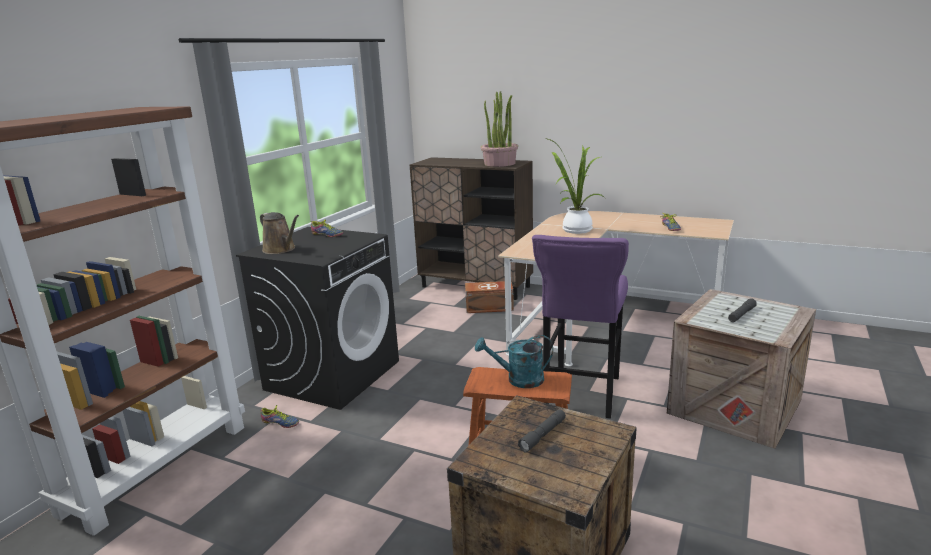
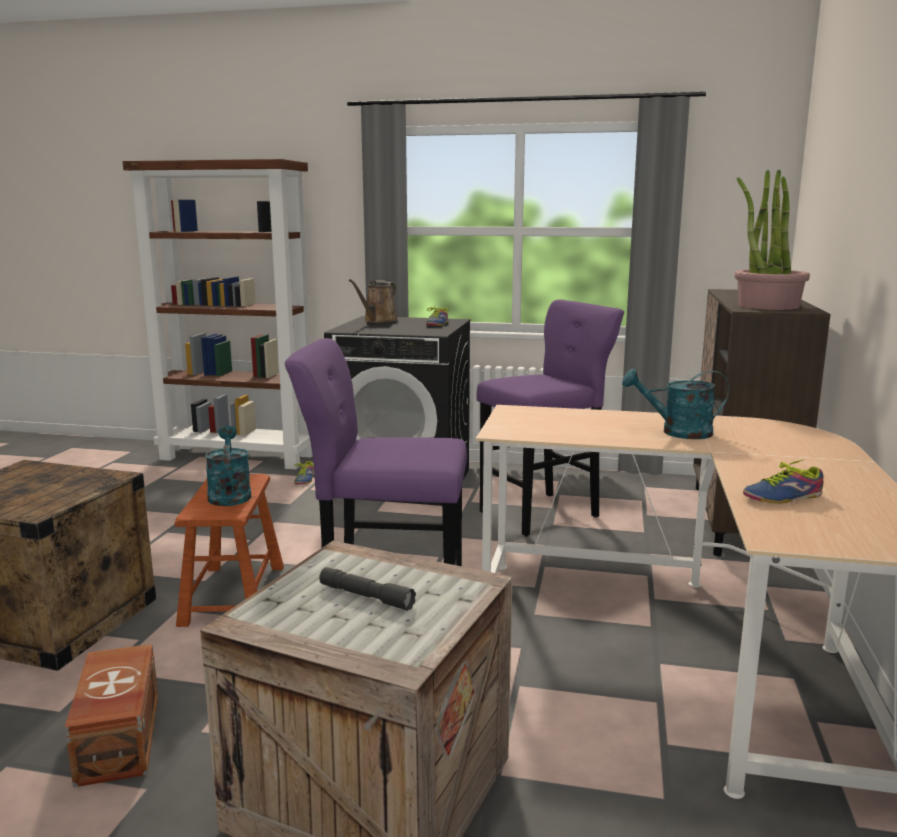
camera: 75 degrees right, 5 degrees down
(432, 331) = (544, 513): none -> purple stool
(490, 307) = (661, 539): brown storage box -> brown storage box (117, 739)
(543, 435) = (50, 486): grey flashlight -> none
(574, 230) = (677, 432): potted plant -> turquoise watering can

